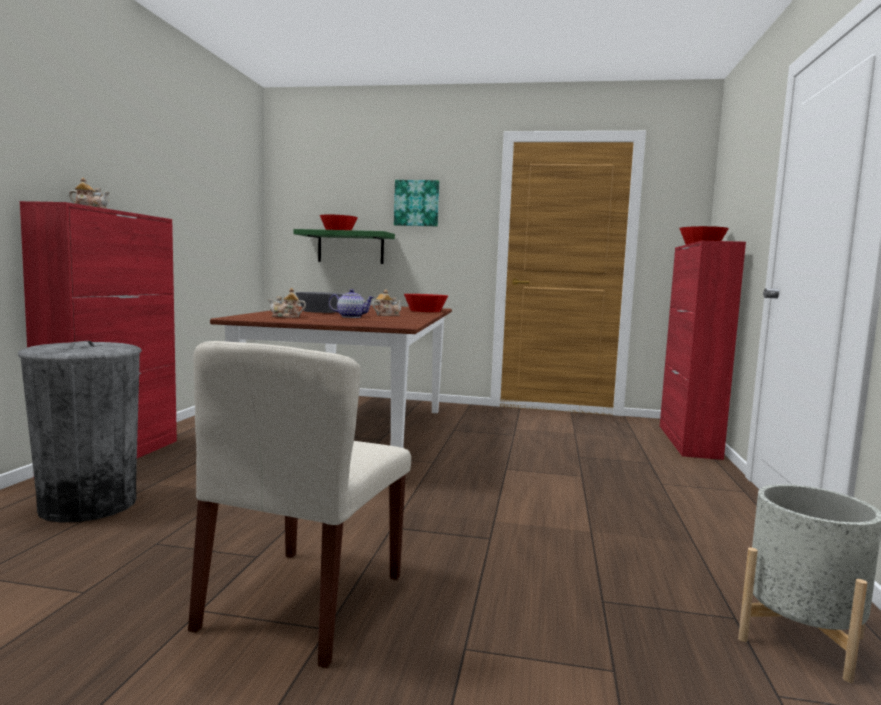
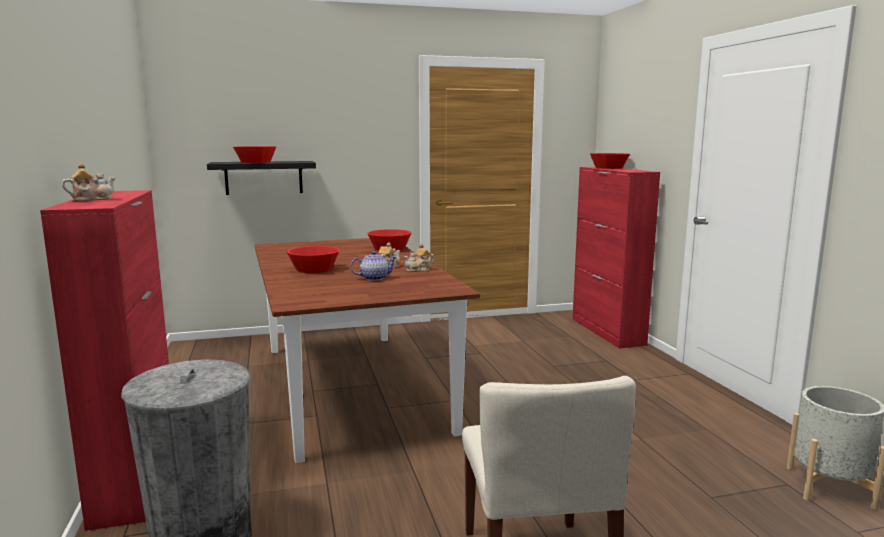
camera: 25 degrees left, 5 degrees up
(286, 316) = (324, 290): teapot -> teapot (419, 270)
(321, 311) = (314, 269): grey bowl -> red bowl
(350, 247) = (264, 177): green shelf -> black shelf
(416, 203) = (335, 128): picture -> none

